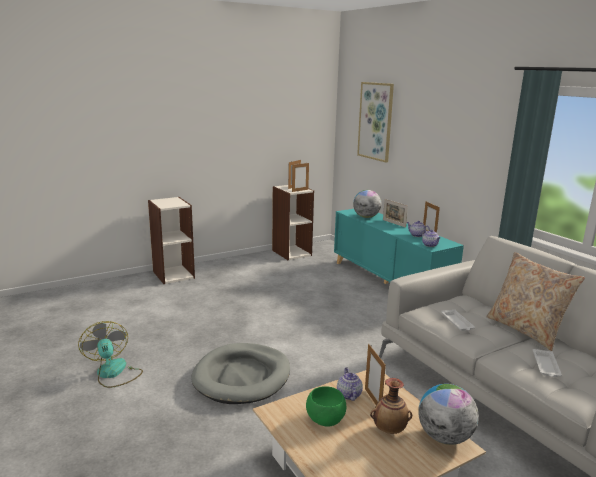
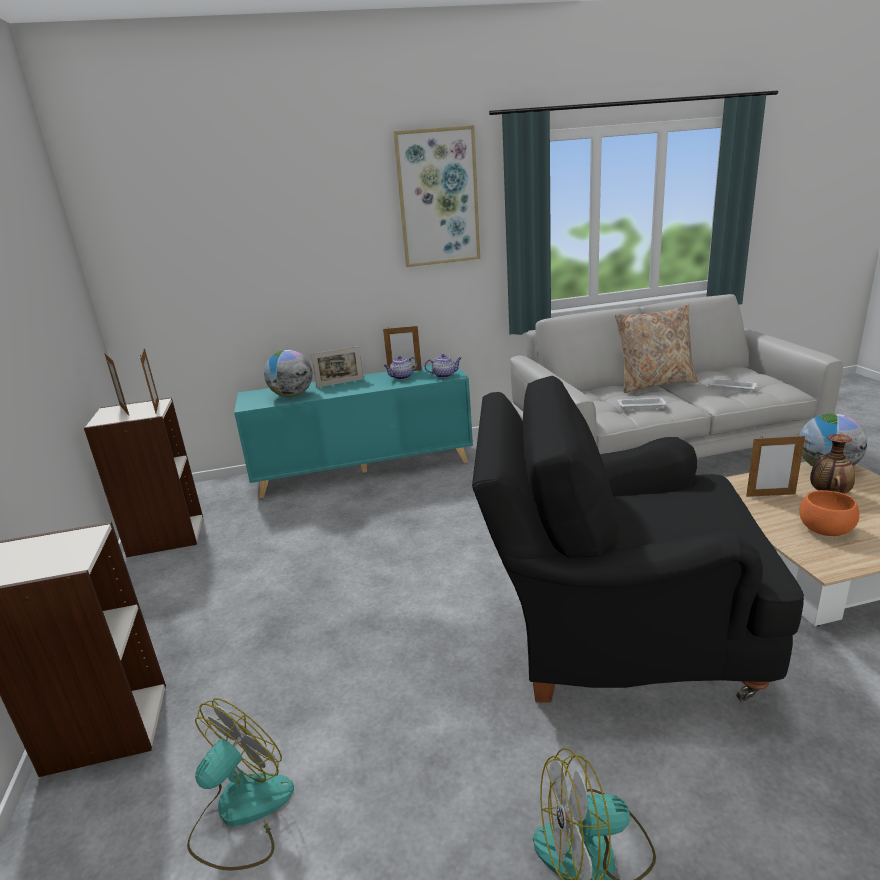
camera: 70 degrees left, 5 degrees up
(136, 304) = (241, 813): none -> fan
(242, 376) = (616, 639): grey dog bed -> black armchair
(325, 419) = (825, 530): green bowl -> orange bowl
(348, 394) = (763, 508): teapot -> none
(375, 121) = (214, 239): picture -> picture (438, 198)

